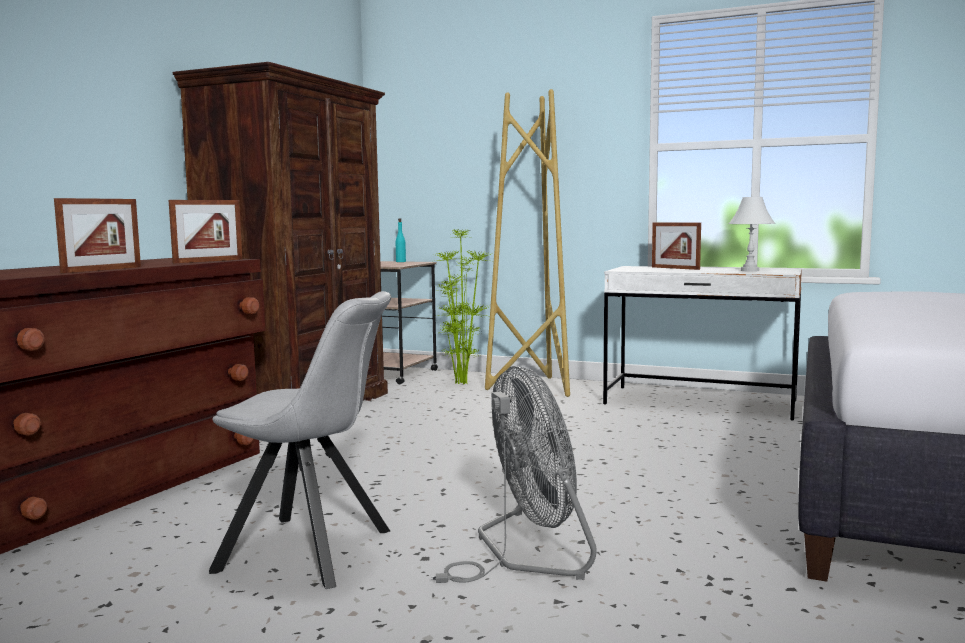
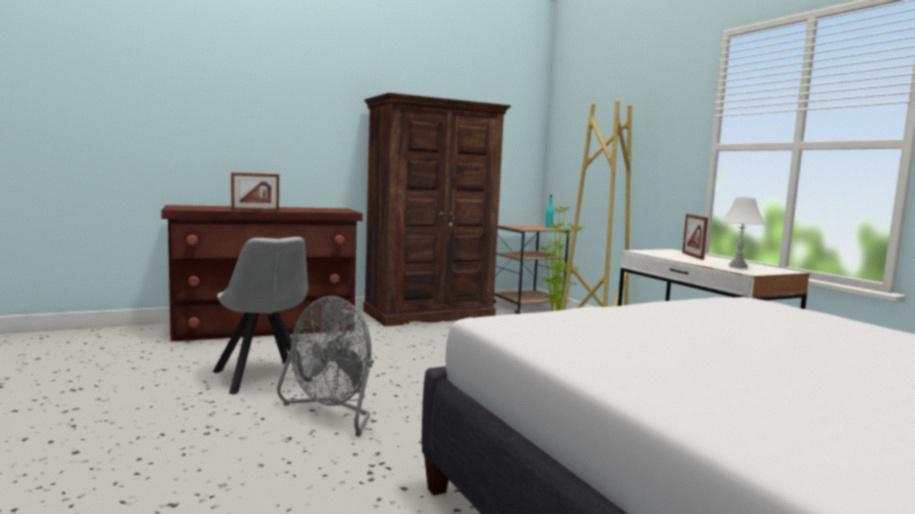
camera: 40 degrees right, 0 degrees up
(208, 261) = (330, 211): picture frame -> none
(517, 550) = (334, 411): grey fan -> grey fan turned 105 degrees clockwise

